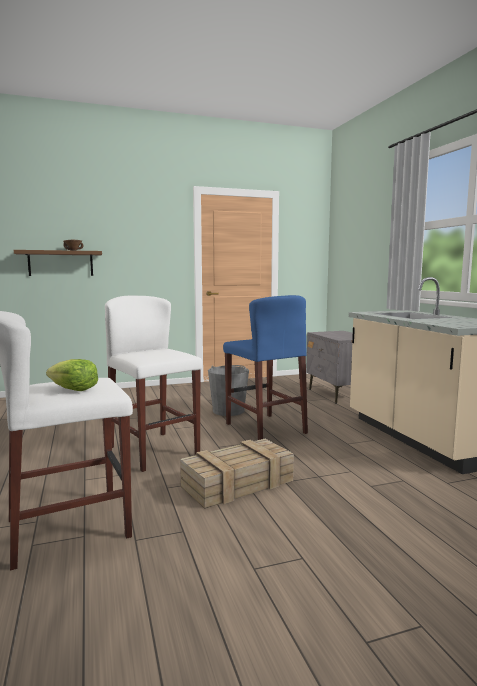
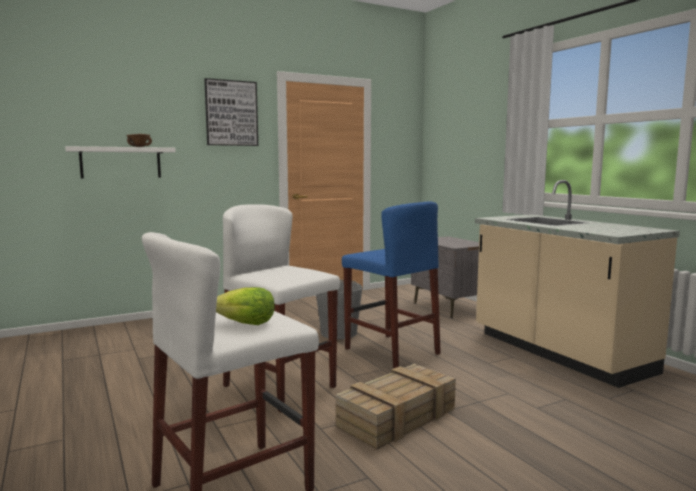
camera: 10 degrees left, 0 degrees up
(61, 263) = (121, 162): brown shelf -> white shelf
(153, 222) = (231, 113): none -> picture

